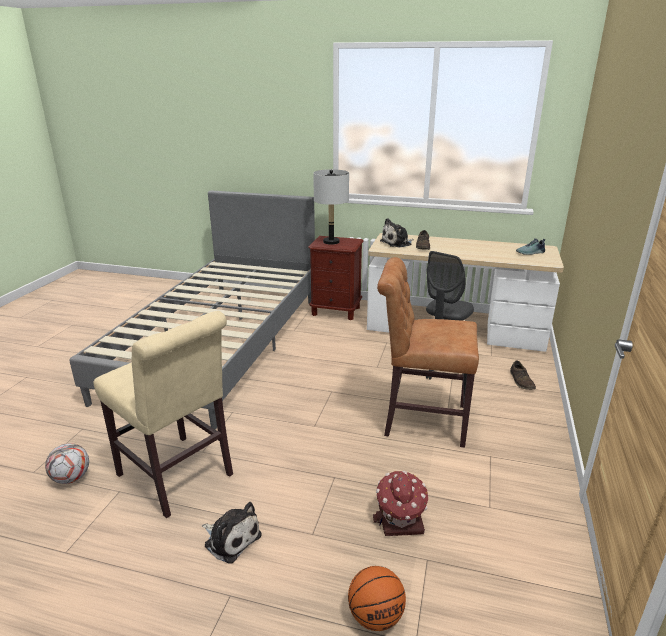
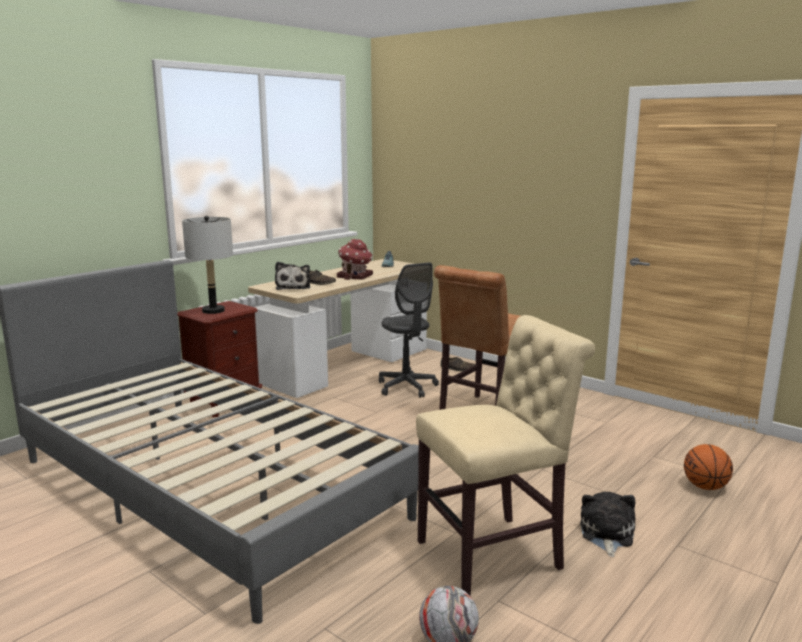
camera: 65 degrees left, 10 degrees down
(231, 538) = (606, 534): plush toy -> plush toy turned 45 degrees counterclockwise
(400, 520) = (608, 455): toy house -> toy house (355, 276)

